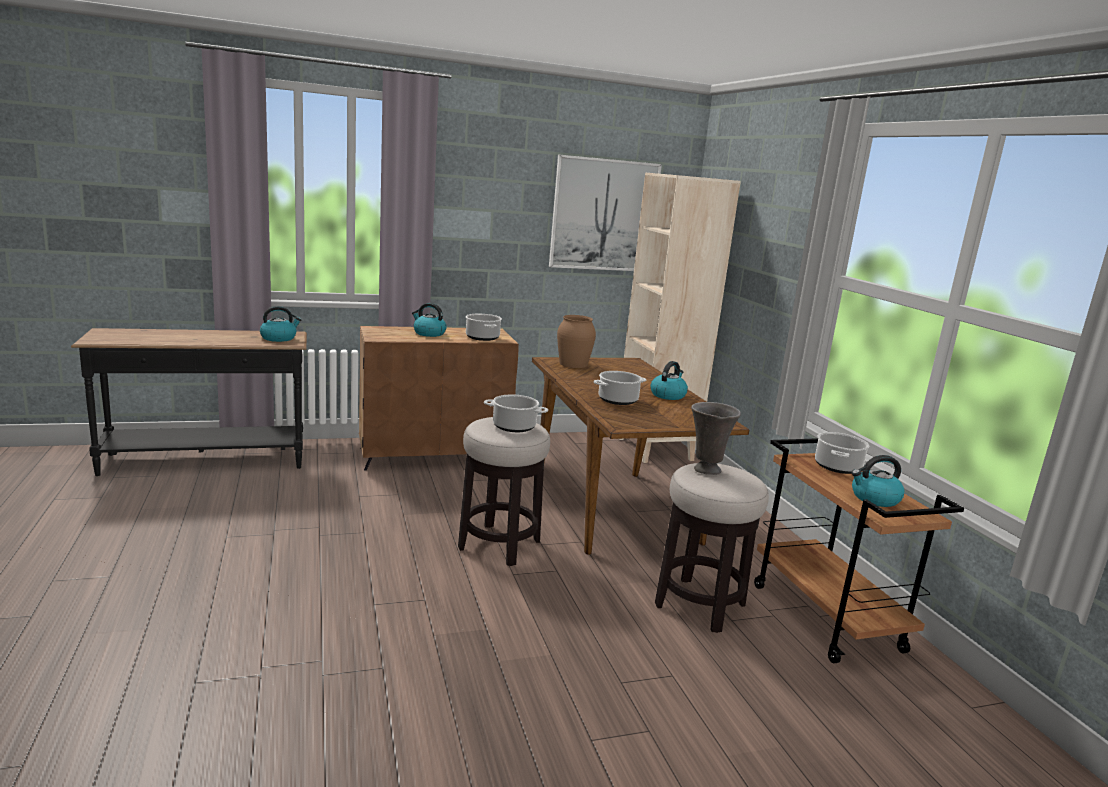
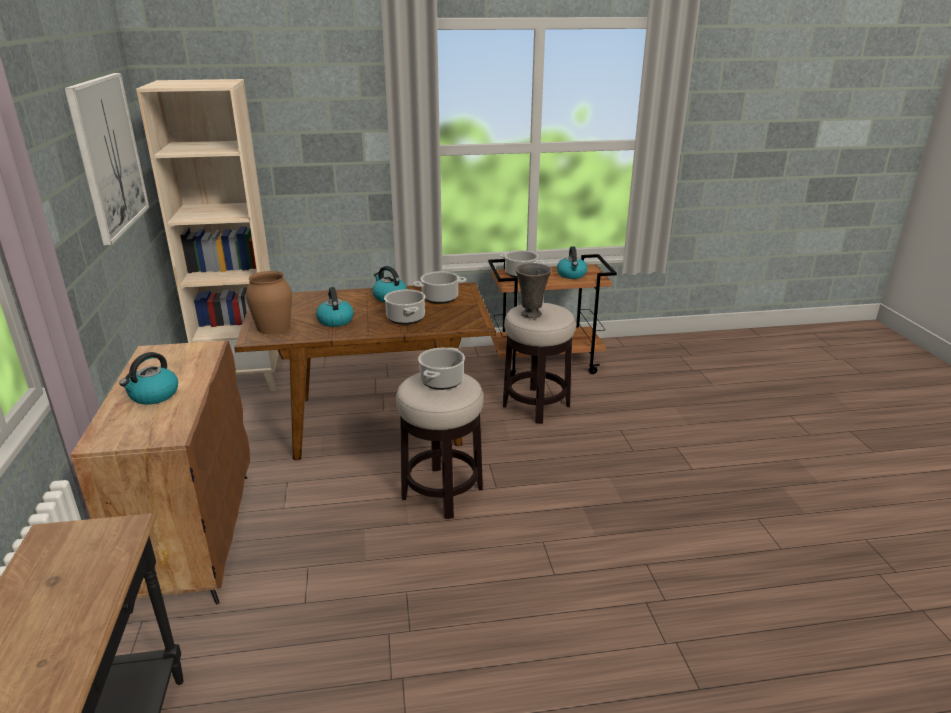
camera: 80 degrees left, 10 degrees up
(279, 338) = (83, 546): kettle -> kettle (335, 320)
(482, 337) = (191, 360): cooking pot -> cooking pot (439, 298)

